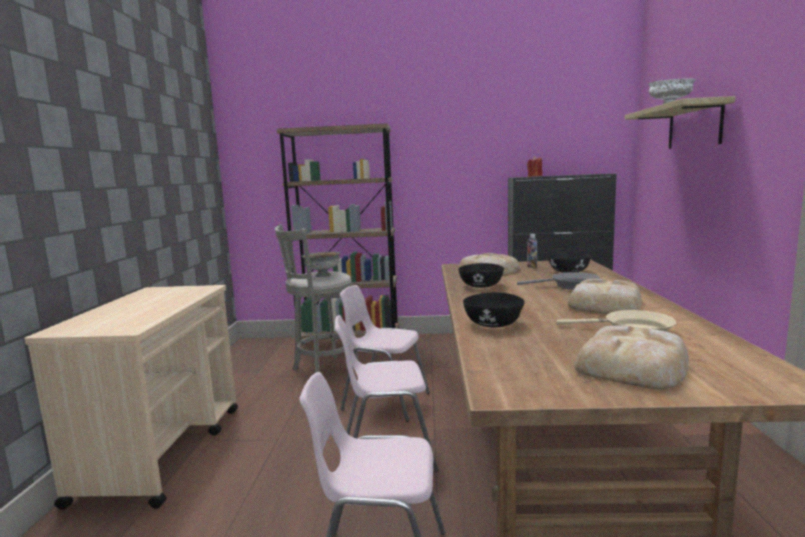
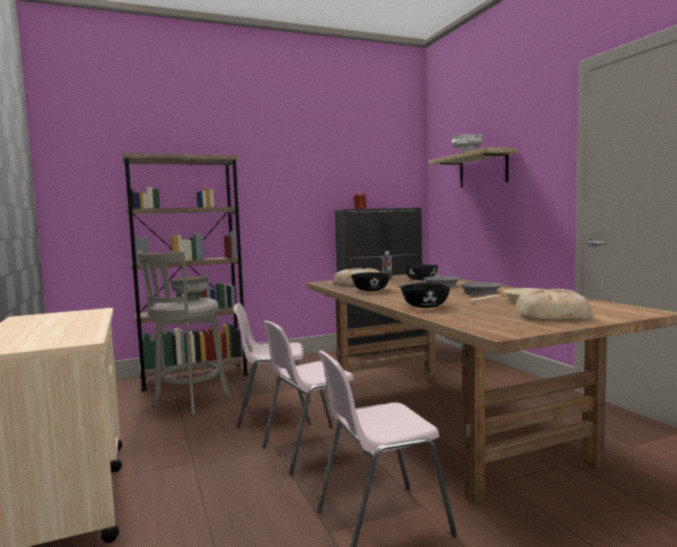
camera: 25 degrees left, 5 degrees down
(603, 305) = (480, 292): bread -> grey frying pan

